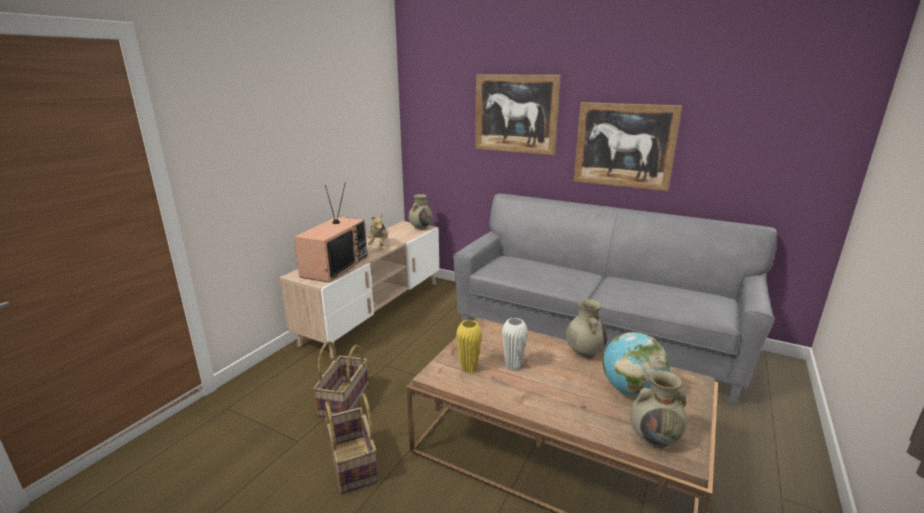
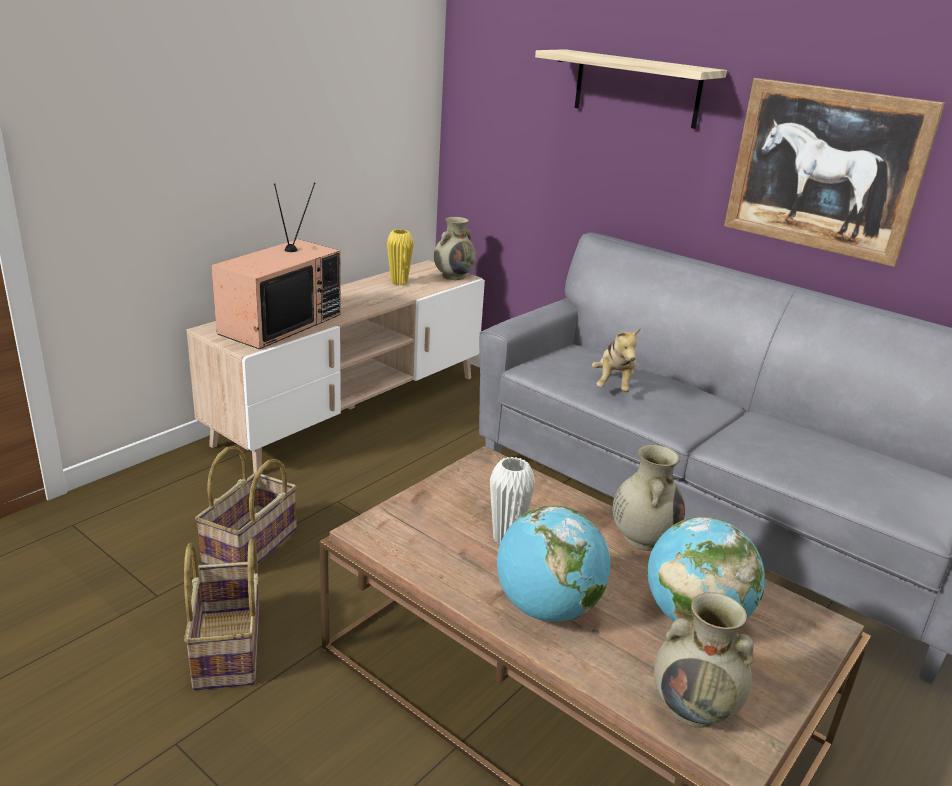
camera: 10 degrees right, 5 degrees up
(379, 245) = (369, 297): plush toy -> plush toy (614, 385)
(469, 368) = (430, 530): yellow vase -> yellow vase (399, 282)
(515, 114) = (637, 88): picture -> shelf
(552, 399) = (547, 608): none -> globe

